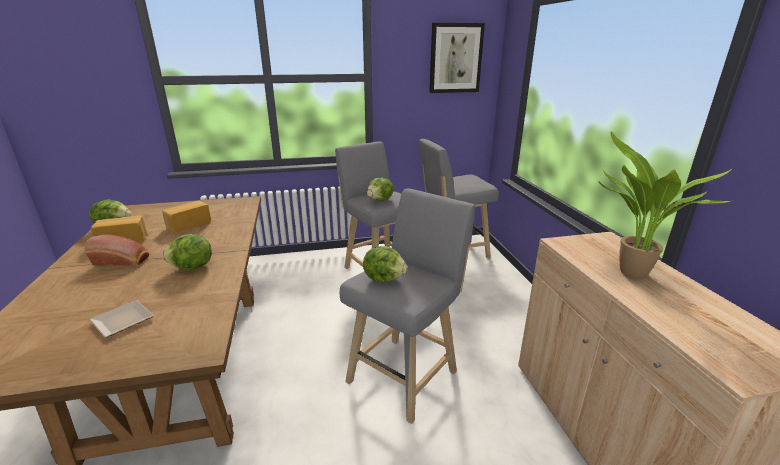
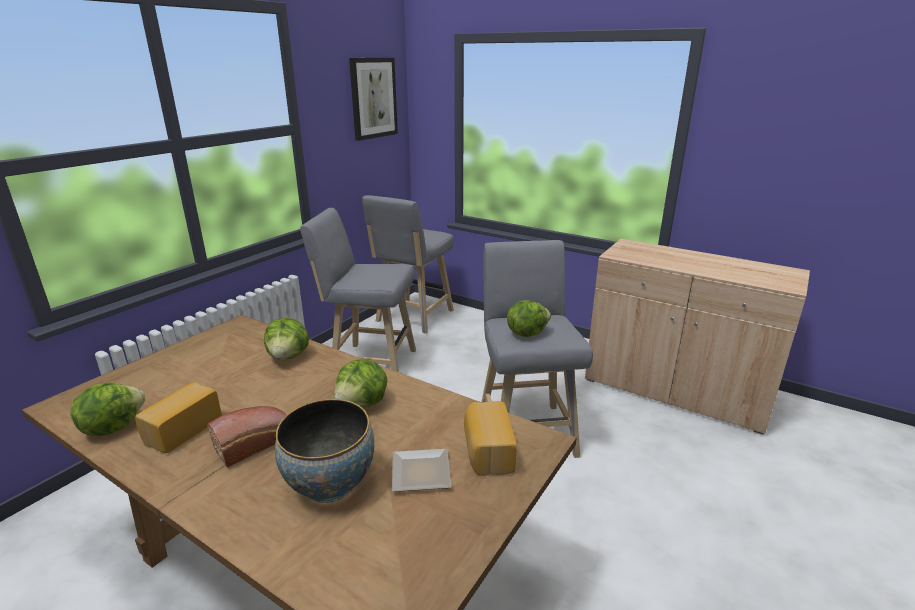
camera: 45 degrees left, 0 degrees up
(92, 298) = (330, 484): none -> bowl
(188, 224) = (231, 376): bread -> bread (487, 451)
(380, 200) = (379, 275): lettuce -> lettuce (288, 356)
(629, 274) = (678, 260): potted plant -> none

